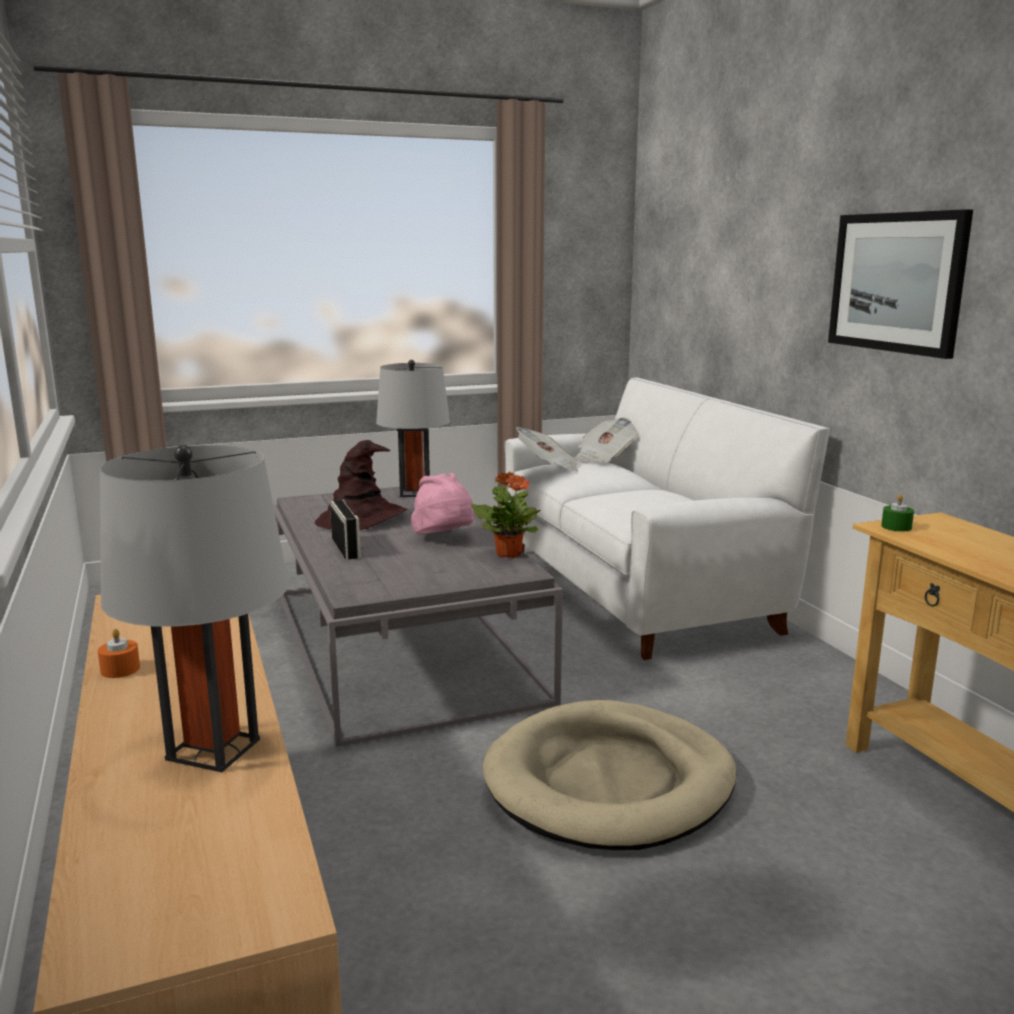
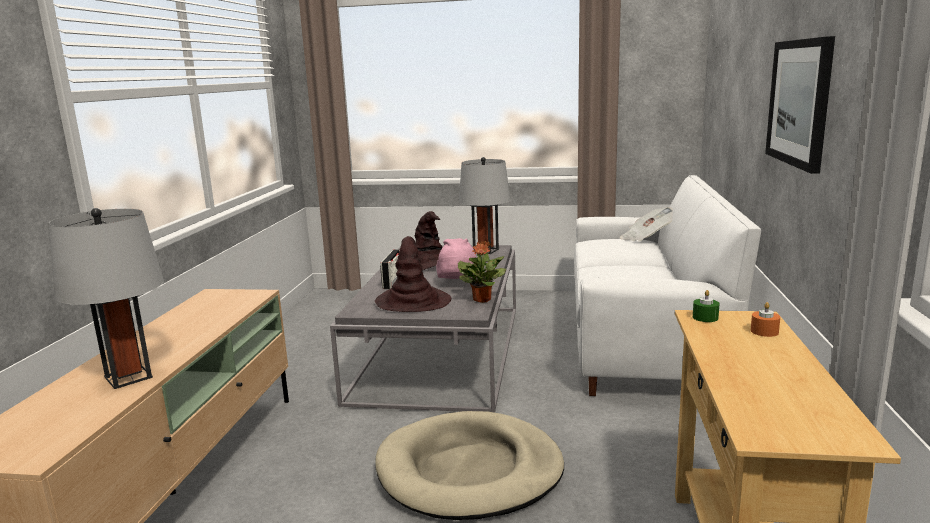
camera: 30 degrees right, 0 degrees up
(120, 669) = (155, 329): orange candle -> orange candle (764, 331)
(418, 570) = (413, 301): none -> brown hat
(549, 467) = (593, 241): newspaper -> none

